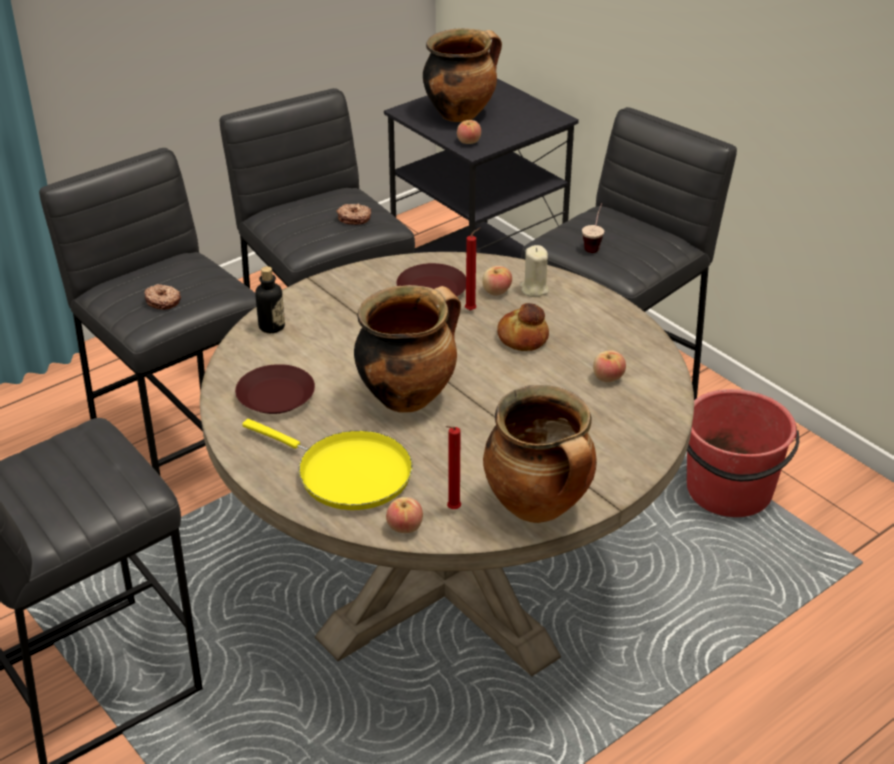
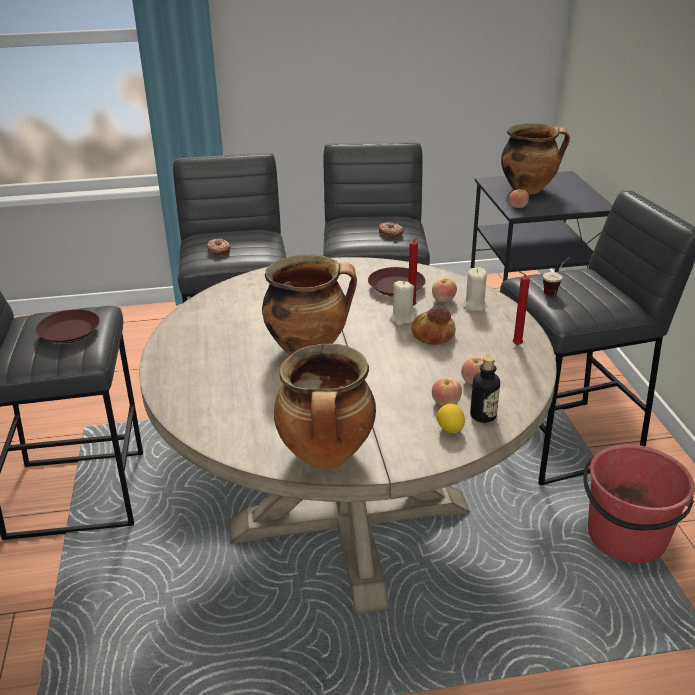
camera: 30 degrees right, 5 degrees down
(271, 326) = (264, 280): bottle -> bottle (483, 415)
(275, 396) = (221, 321): brown plate -> brown plate (69, 331)
(347, 473) = (214, 384): yellow frying pan -> none
(404, 527) = (214, 434): apple -> apple (446, 403)
(452, 510) = (259, 434): red candle -> red candle (515, 345)
(474, 329) = (402, 319): none -> beige candle
(628, 437) = (450, 429): none -> lemon

